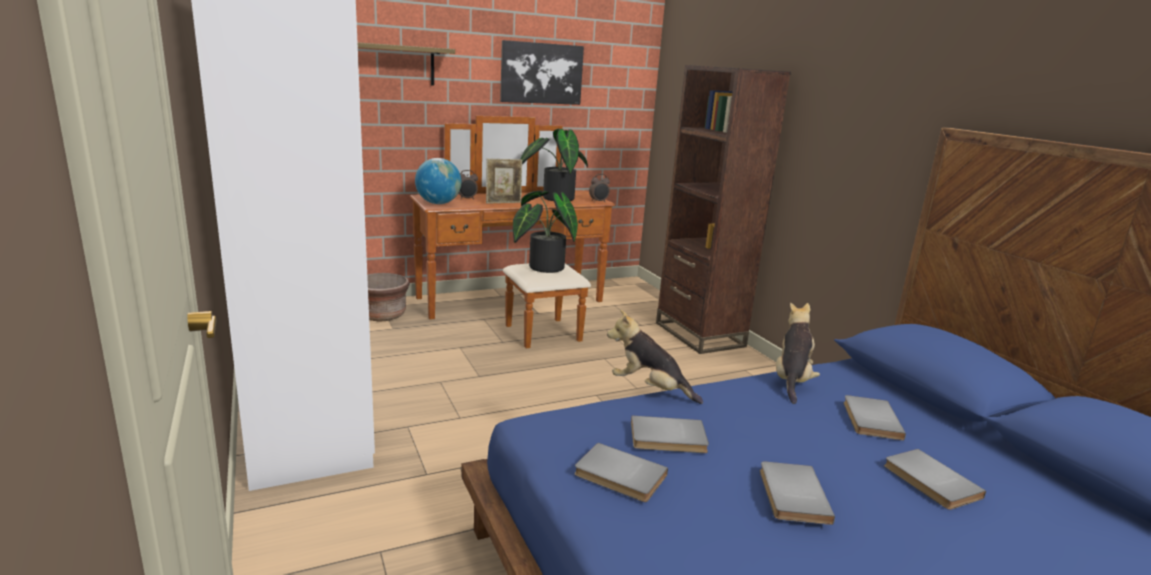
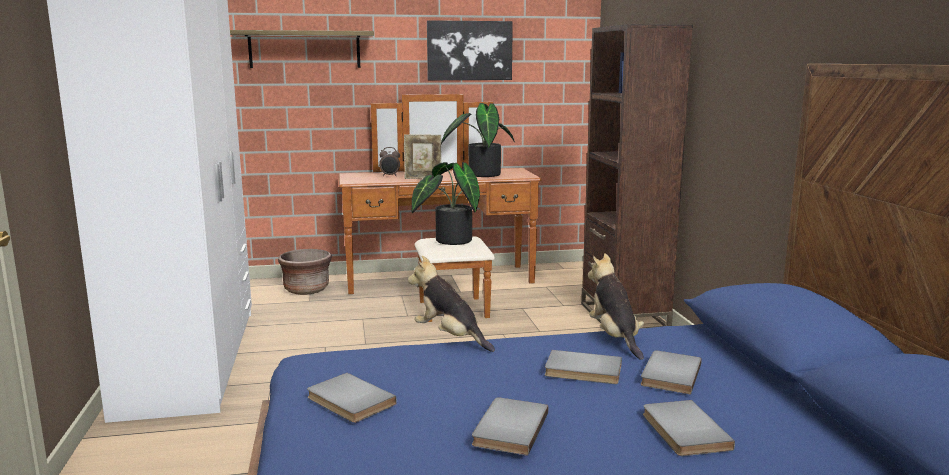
camera: 15 degrees right, 5 degrees down
(438, 203) = (357, 179): globe -> none
(598, 201) = (525, 176): alarm clock -> none
(668, 439) = (423, 375): grey book -> grey book (583, 371)
(792, 380) = (614, 338): plush toy -> plush toy turned 45 degrees counterclockwise

